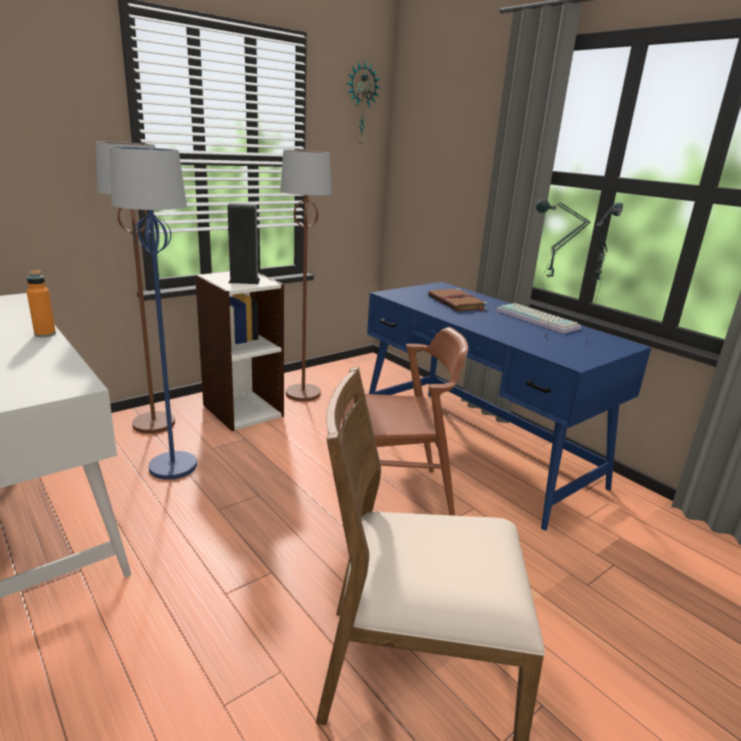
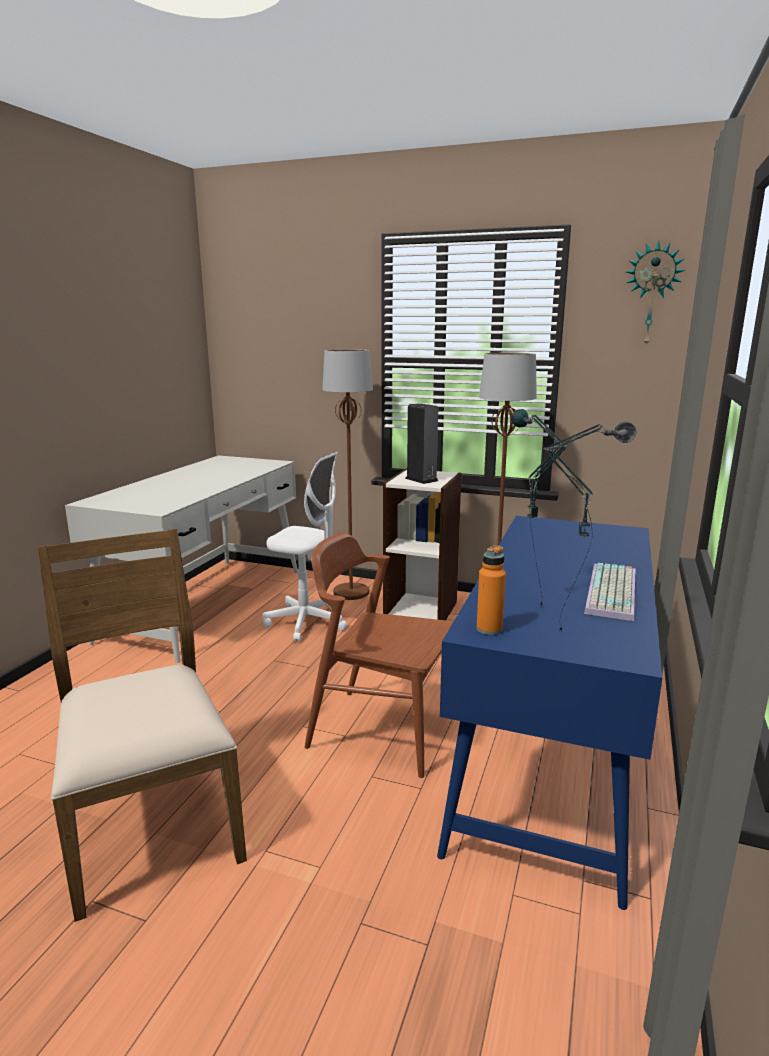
camera: 60 degrees right, 5 degrees down
(45, 334) = (228, 483): orange bottle -> orange bottle (489, 629)
(173, 466) = (306, 623): blue floor lamp -> white office chair
(393, 497) = (381, 730): brown chair -> brown chair turned 150 degrees clockwise
(457, 303) = (575, 548): brown book -> none

